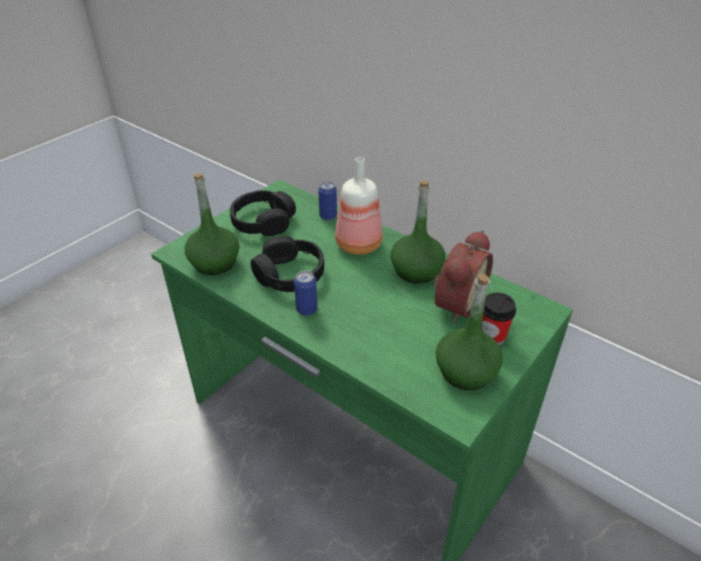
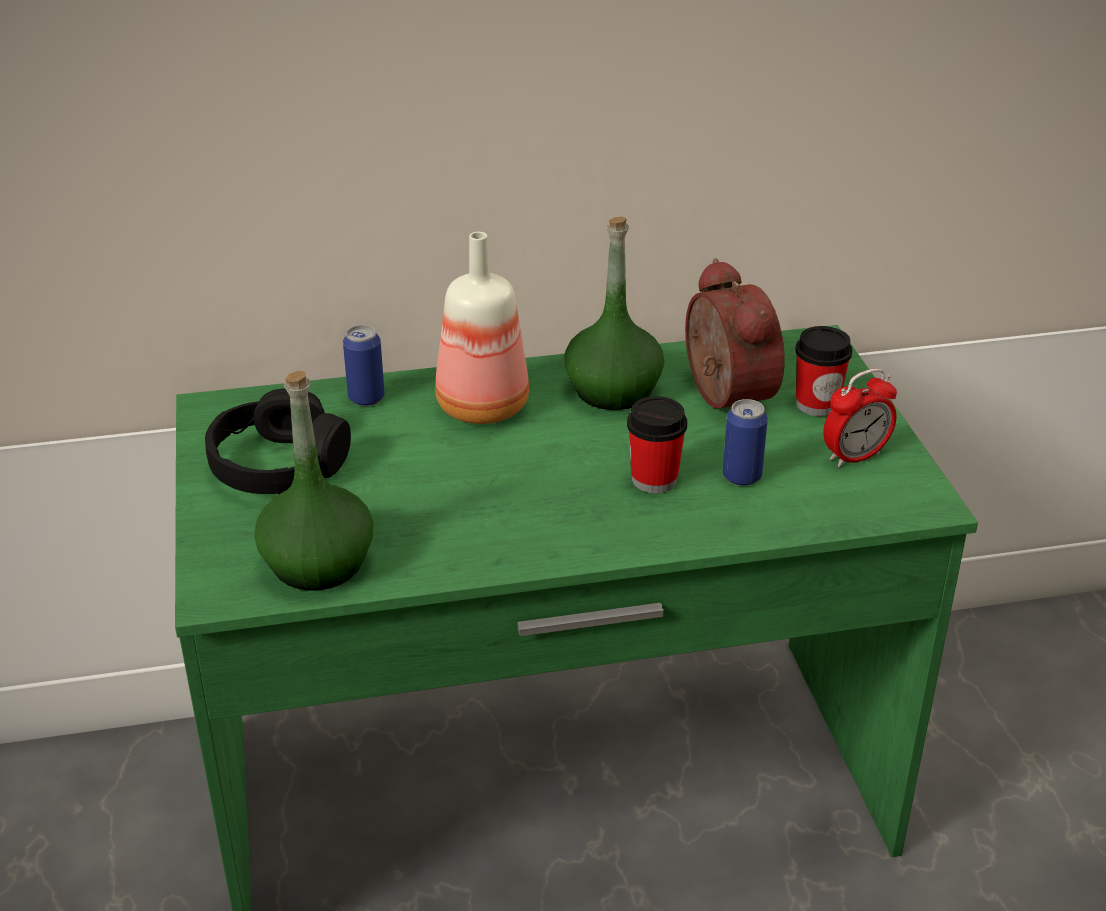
camera: 50 degrees left, 5 degrees down
(289, 274) = (461, 501): black headphones -> none
(306, 310) = (569, 524): can -> can (742, 476)
(366, 316) = (654, 480): none -> cup
(466, 371) = (855, 457): green bottle -> alarm clock

